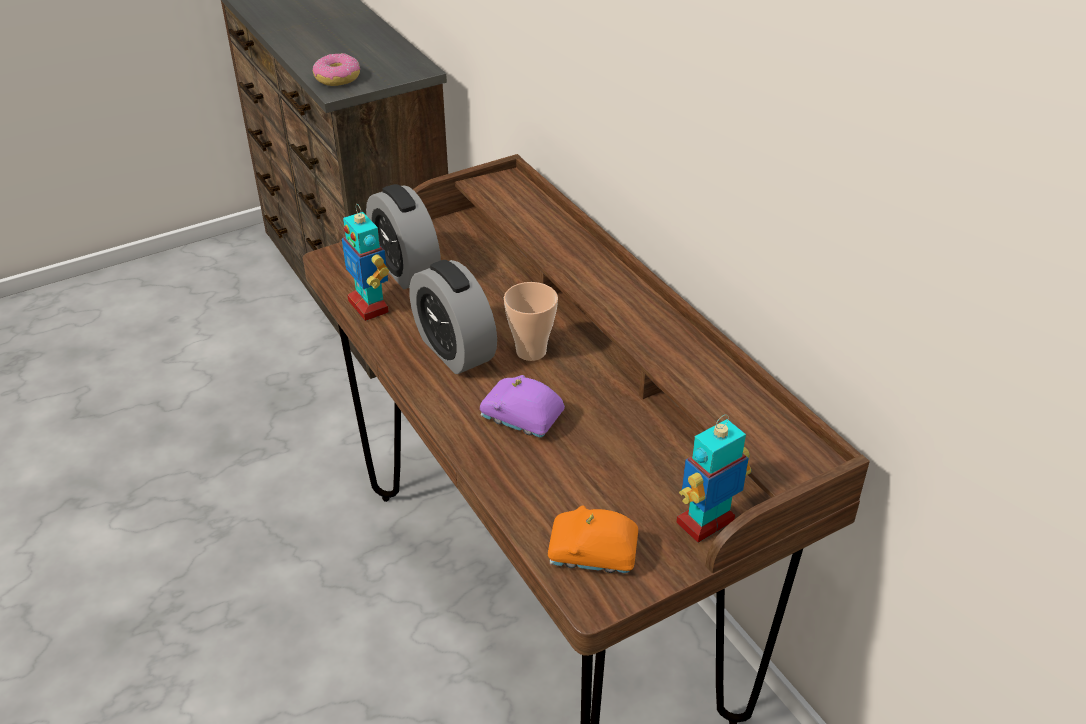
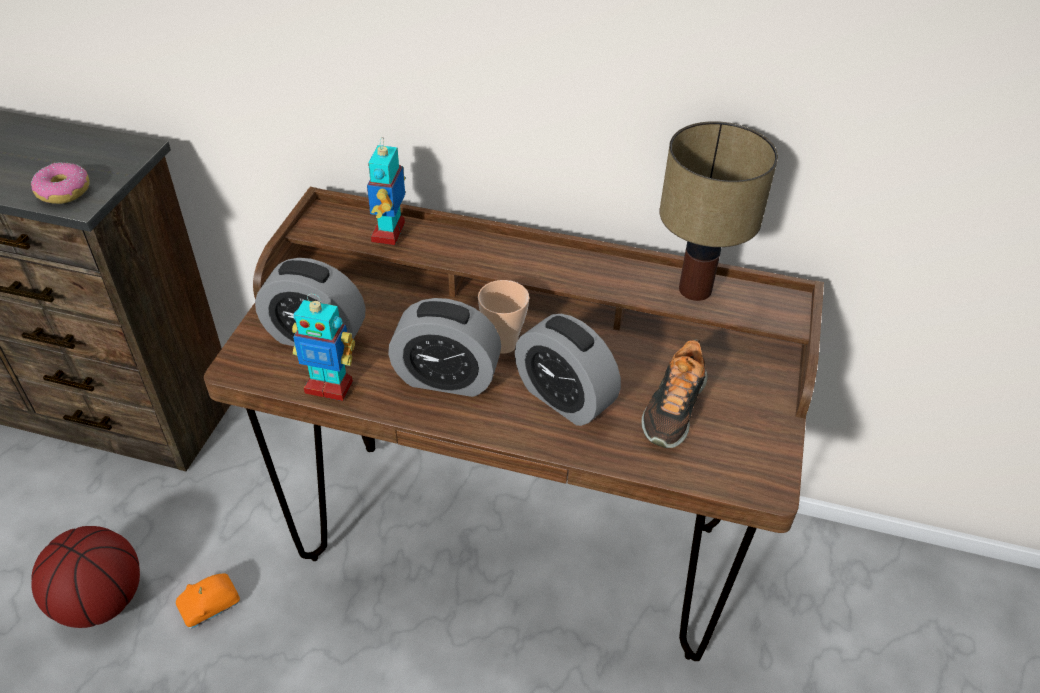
camera: 45 degrees left, 5 degrees up
(231, 430) = (101, 602): none -> basketball
(521, 419) = (564, 398): purple toy car -> alarm clock
(593, 554) = (731, 459): orange toy car -> orange toy car (210, 606)
(599, 484) = (673, 408): none -> shoe
(706, 523) = (762, 388): toy robot -> toy robot (389, 233)
(729, 395) = (697, 290): none -> table lamp

